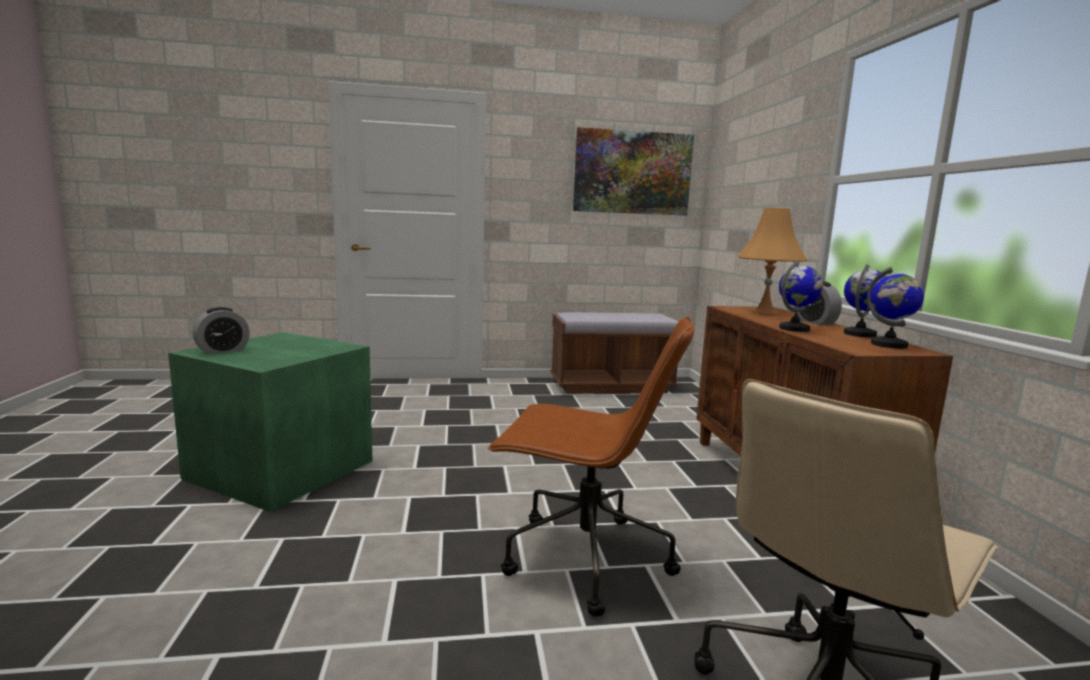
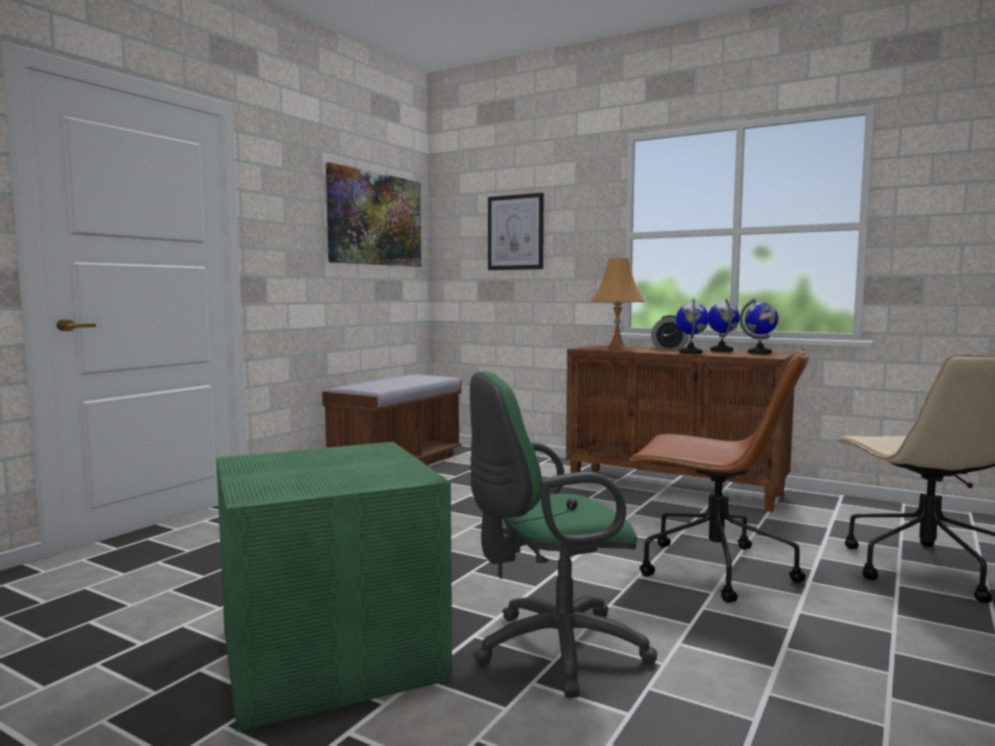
camera: 50 degrees left, 5 degrees down
(222, 350) = (282, 486): alarm clock -> none
(336, 531) = (551, 651): none -> green office chair
(583, 559) = (712, 569): brown office chair -> brown office chair turned 60 degrees clockwise
(754, 180) = (515, 232): none -> picture

